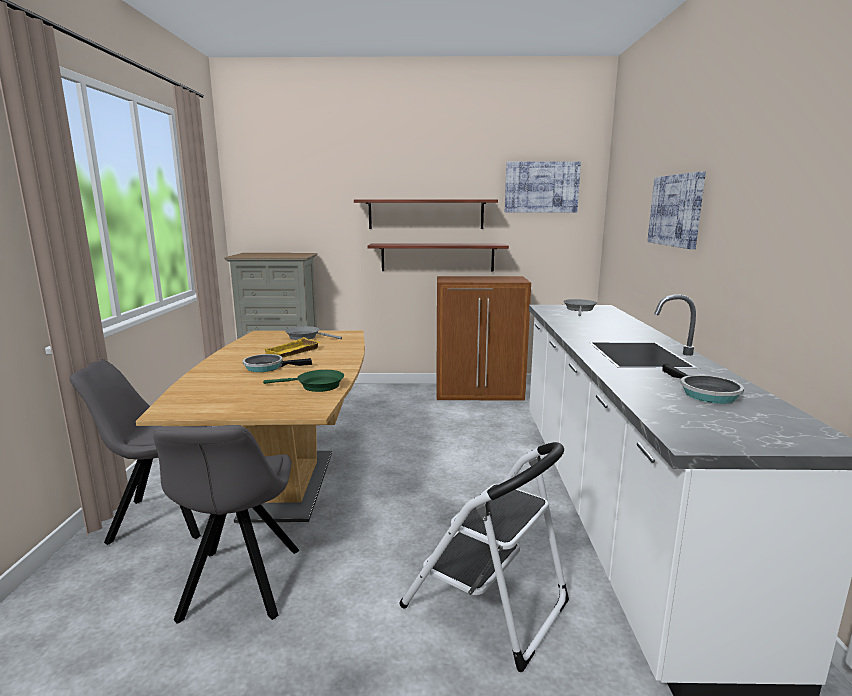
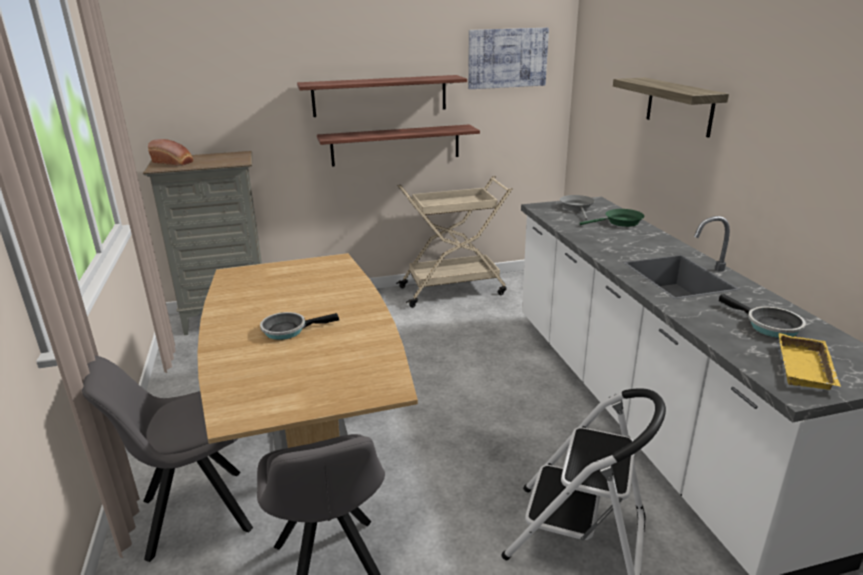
camera: 15 degrees left, 10 degrees up
(252, 254) = (174, 162): none -> bread
(293, 352) = (297, 301): yellow tray -> yellow tray (807, 369)
(306, 337) = (291, 273): grey frying pan -> none
(316, 386) = (368, 351): green frying pan -> green frying pan (620, 222)
(479, 392) = (452, 291): brown cabinet -> beige cart
(676, 210) = (679, 106): picture -> shelf

